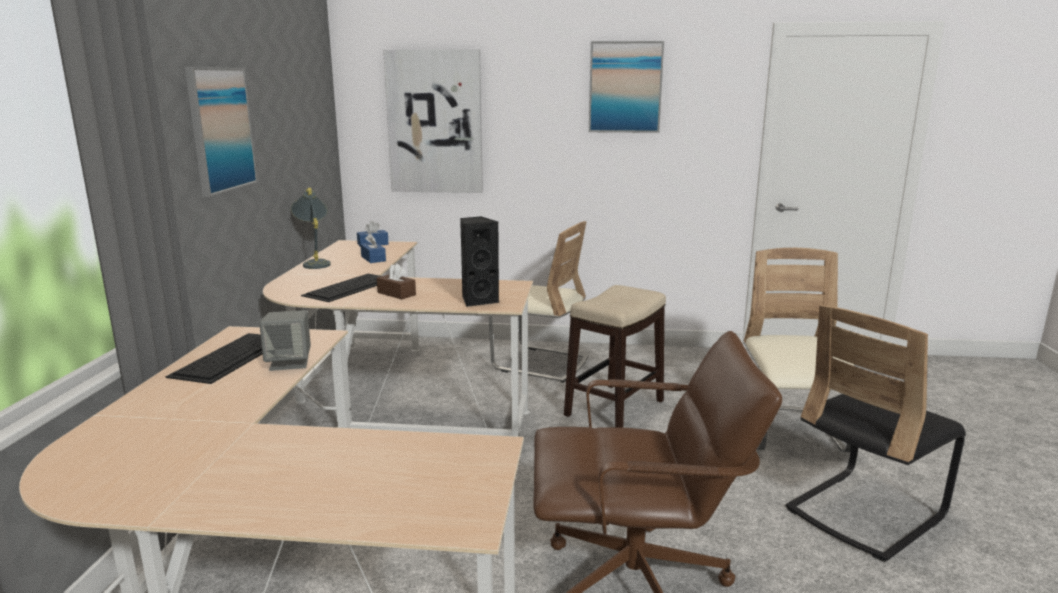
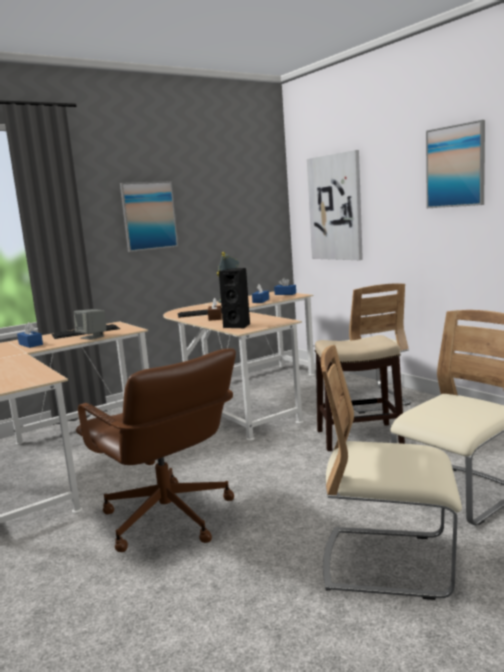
camera: 50 degrees right, 5 degrees down
(196, 406) = (30, 344): none -> blue tissue box
(865, 512) = (388, 562): black chair -> beige chair

